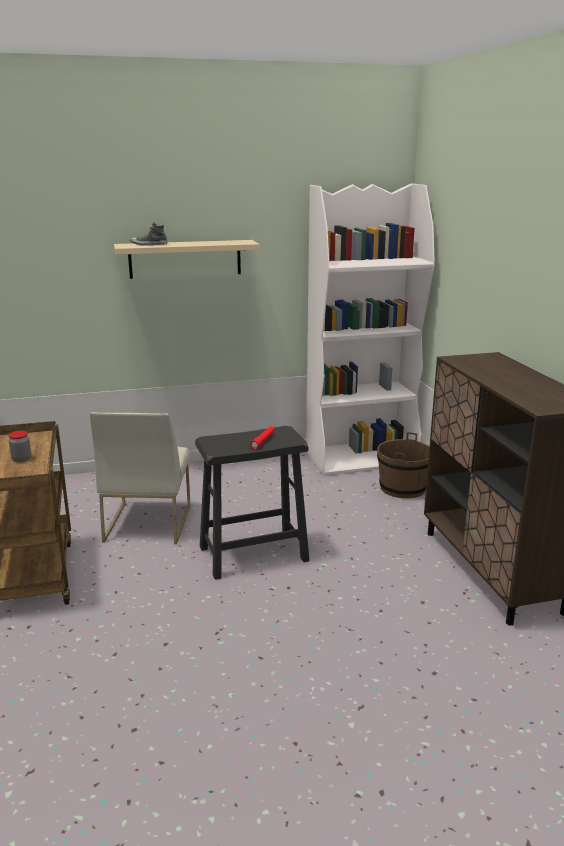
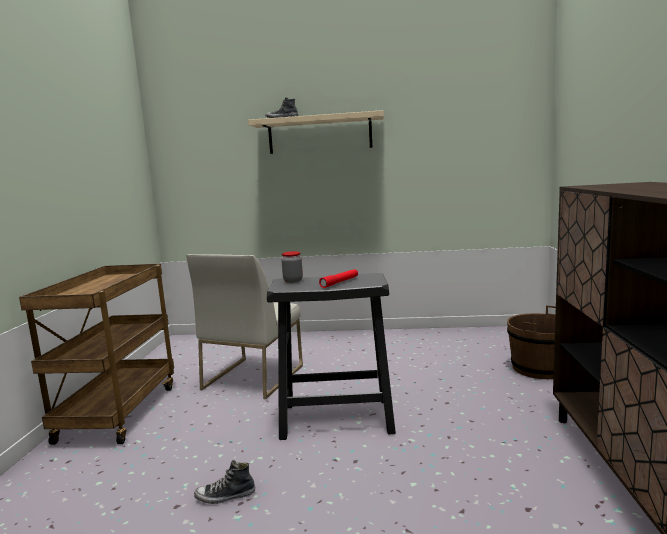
camera: 20 degrees right, 10 degrees down
(21, 459) = (101, 288): jar -> jar (293, 281)
(201, 630) = (225, 496): none -> shoe
(361, 458) = (500, 338): white bookcase -> none

